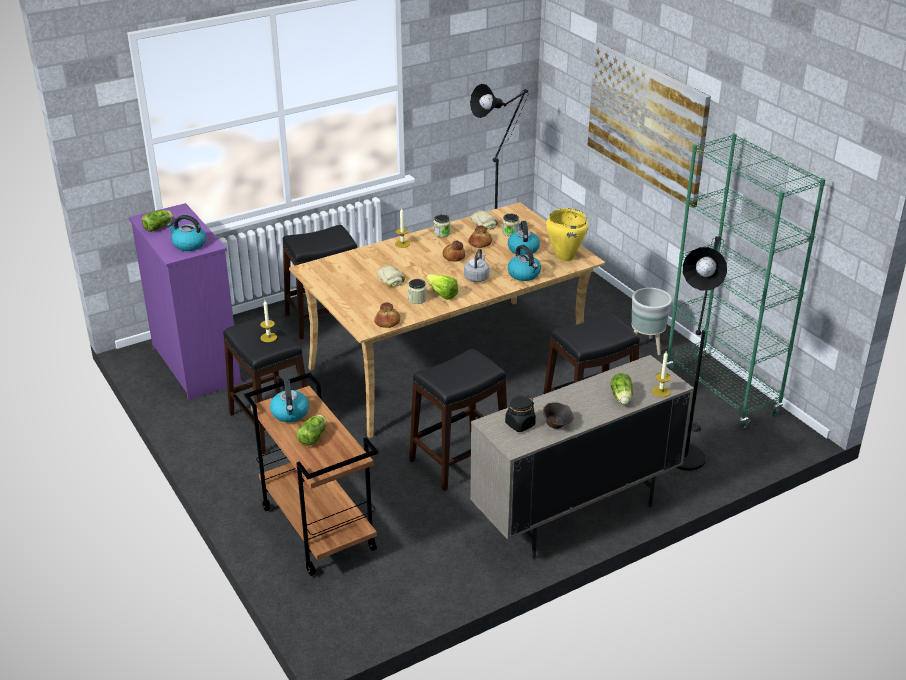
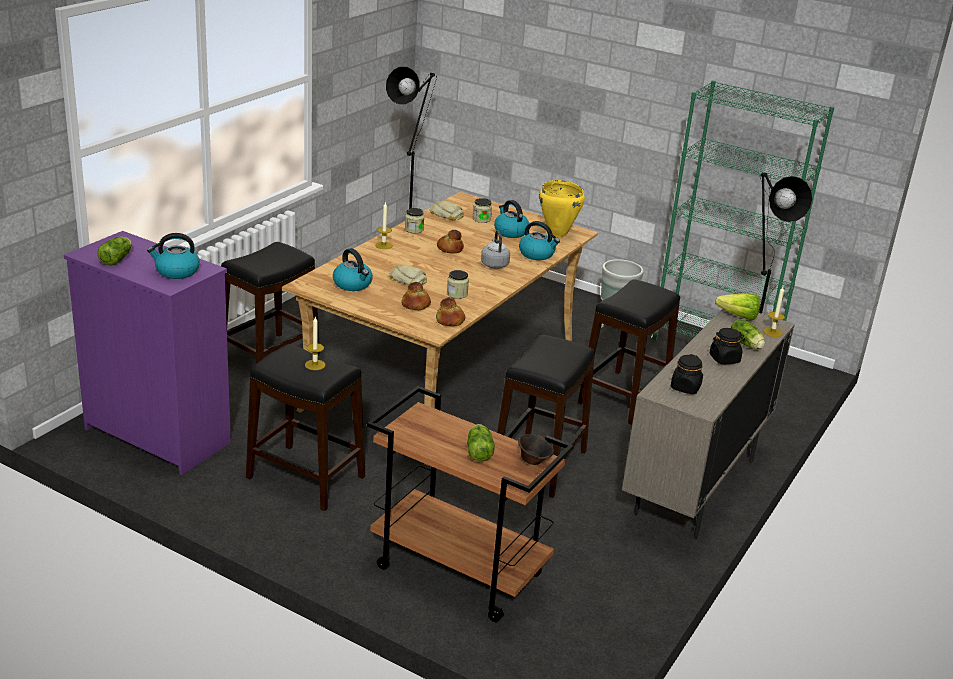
camera: 30 degrees left, 5 degrees down
(290, 413) = (428, 434): kettle -> kettle (353, 284)
(440, 293) = (474, 284): lettuce -> lettuce (735, 315)
(480, 243) = (463, 233): bread -> bread (416, 305)
(557, 425) = (718, 380): brown bowl -> brown bowl (533, 460)
(585, 407) = (724, 359): none -> black jar
(646, 122) = (581, 89): picture -> none

